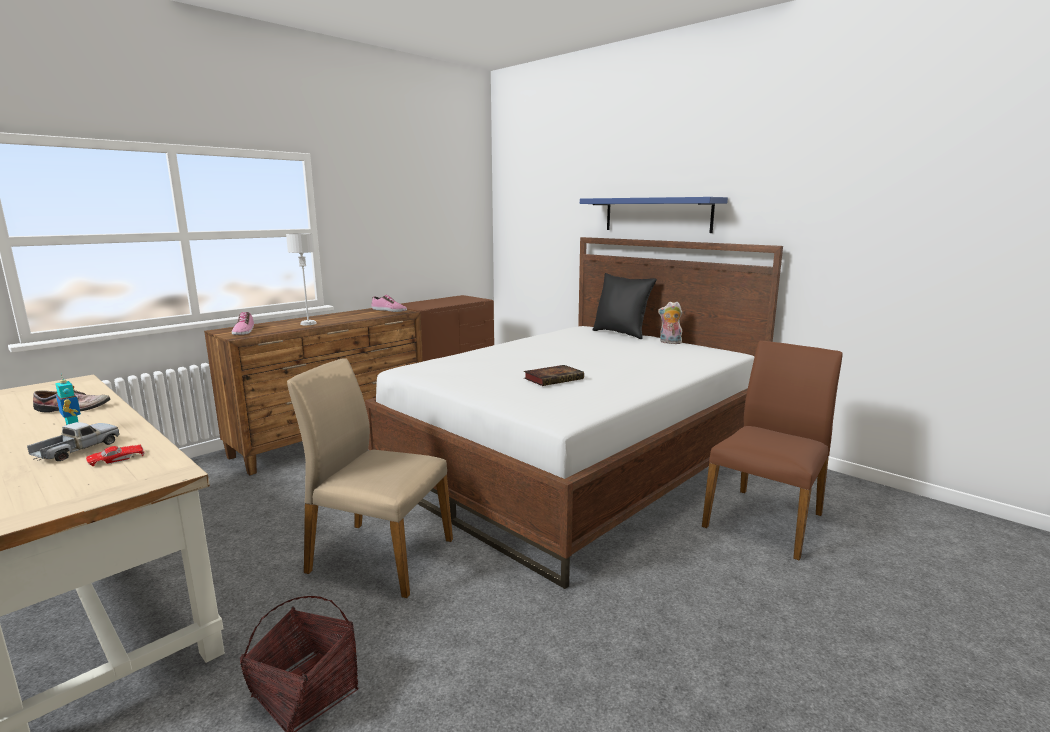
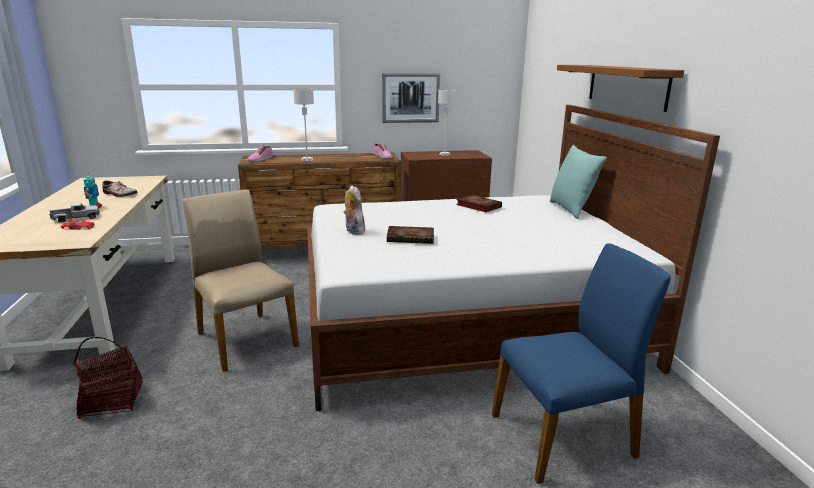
camera: 35 degrees right, 5 degrees up
(394, 242) = (410, 98): none -> picture
(441, 302) = (444, 154): none -> grey table lamp
(546, 343) = (477, 206): none -> book
(621, 333) = (571, 209): black pillow -> turquoise pillow
(657, 214) = (626, 86): blue shelf -> brown shelf
(669, 342) = (600, 228): plush toy -> plush toy (353, 231)
(765, 520) = (564, 435): brown chair -> blue chair

